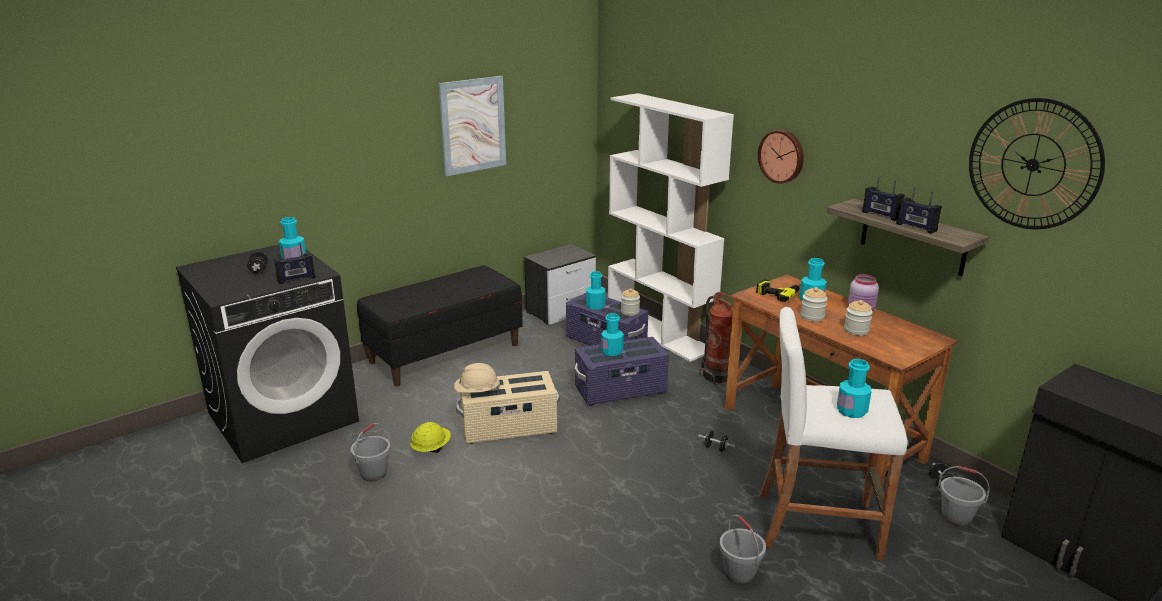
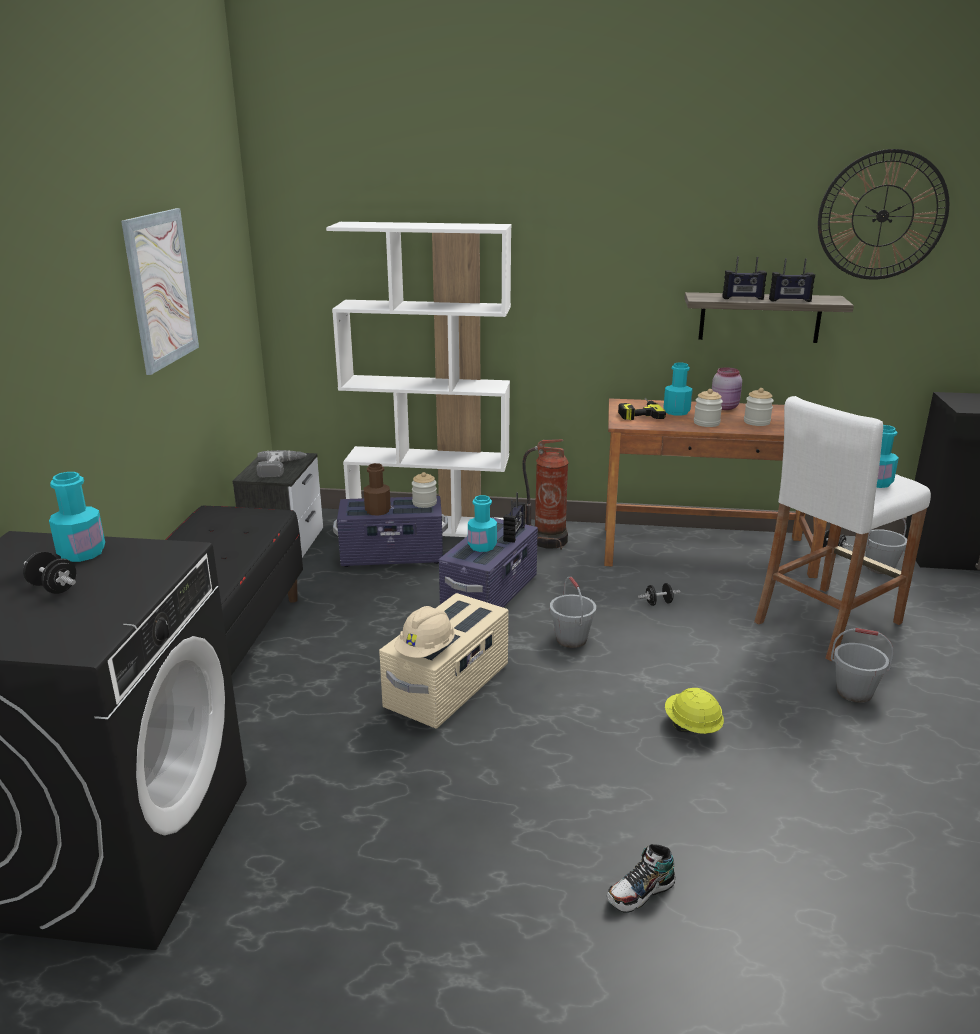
camera: 45 degrees left, 0 degrees up
(296, 279) = (157, 573): radio -> radio (514, 534)
(373, 473) = (383, 830): grey bucket -> grey bucket (571, 639)
(421, 573) = (640, 892): none -> shoe
(431, 449) = (402, 759): yellow hard hat -> yellow hard hat (692, 727)
(560, 257) = (281, 468): none -> power drill
(595, 306) = (377, 510): turquoise bottle -> brown bottle
(782, 156) = (583, 263): wall clock -> none

